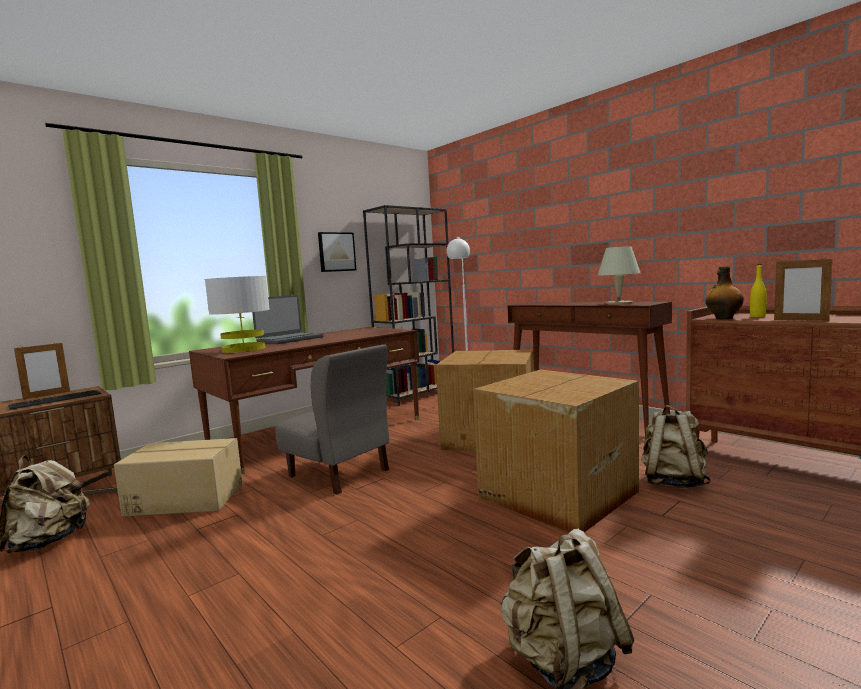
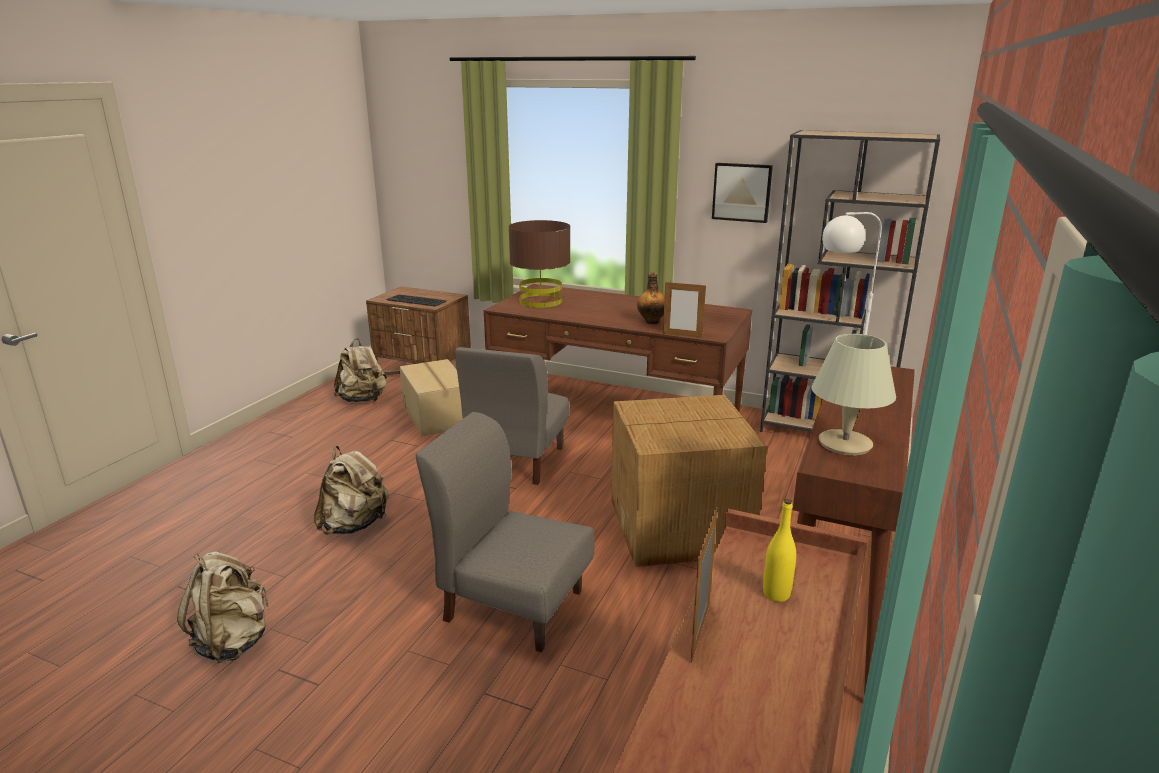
camera: 65 degrees right, 15 degrees up
(47, 395) = (432, 292): picture frame -> picture frame (682, 335)
(244, 349) = (541, 301): grey table lamp -> brown table lamp
(289, 339) = (614, 301): laptop -> none
(555, 495) = (513, 604): cardboard box -> grey chair
(673, 482) = (592, 704): beige backpack -> beige backpack (354, 525)
(723, 318) = (739, 556): bottle -> bottle (651, 321)

